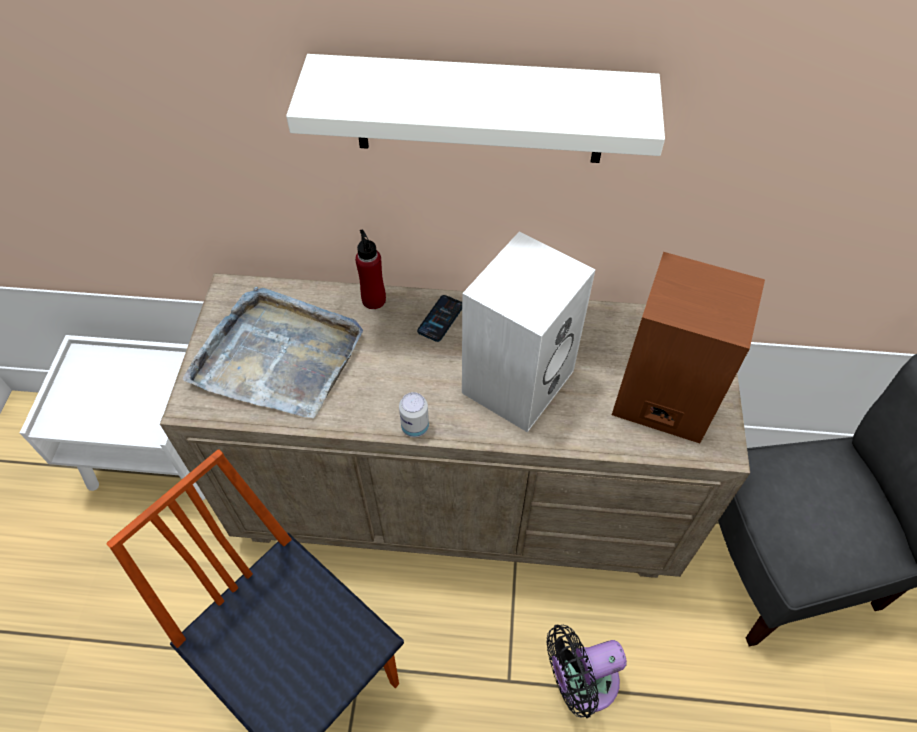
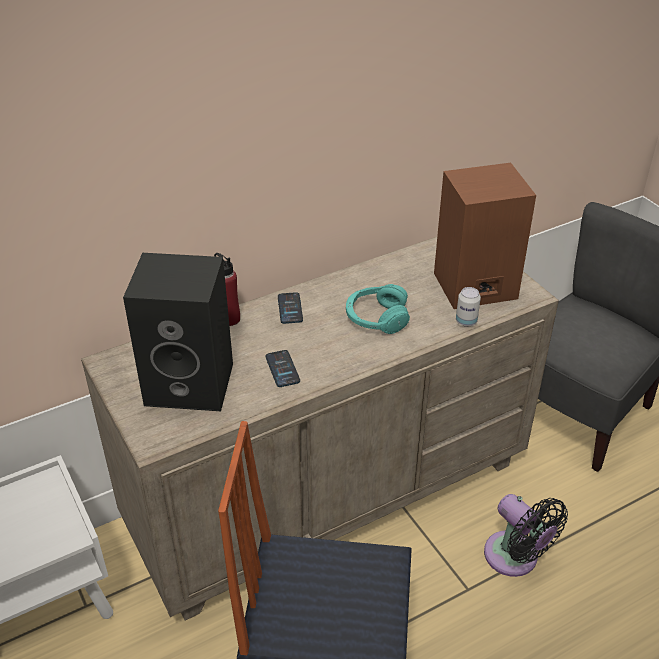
camera: 35 degrees left, 15 degrees down
(278, 356) = (192, 383): grey tray -> black speaker
(371, 388) = (282, 369): none -> phone
(415, 427) = (336, 375): can -> can (466, 321)
(480, 110) = (287, 121): white shelf -> none
(517, 379) = (376, 318): white speaker -> turquoise headphones
(581, 681) = (515, 558): black fan -> black fan turned 75 degrees counterclockwise

